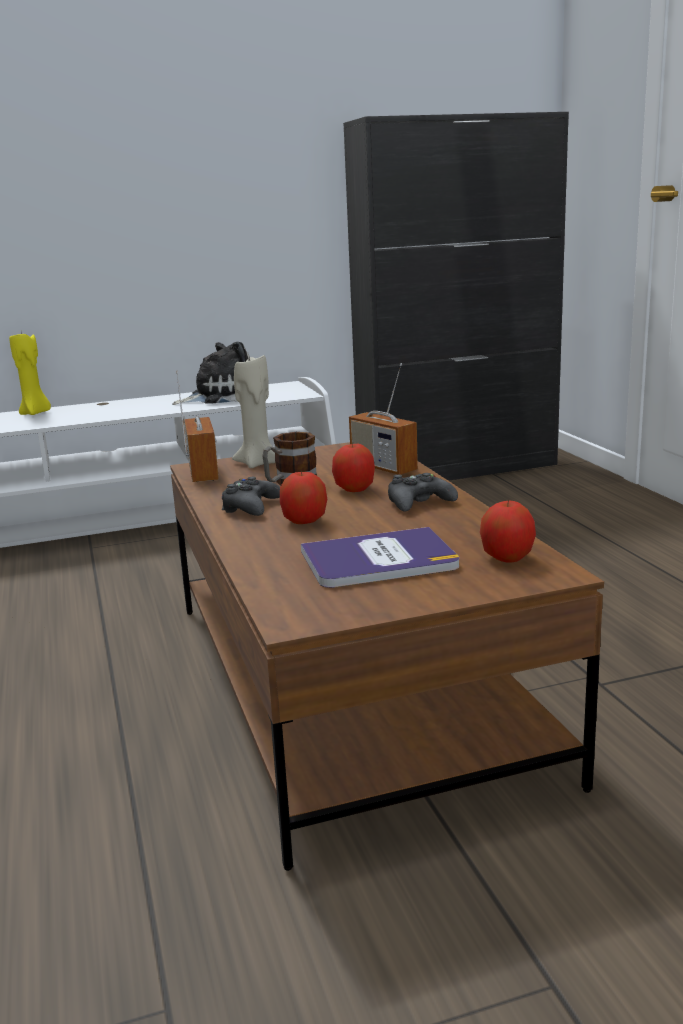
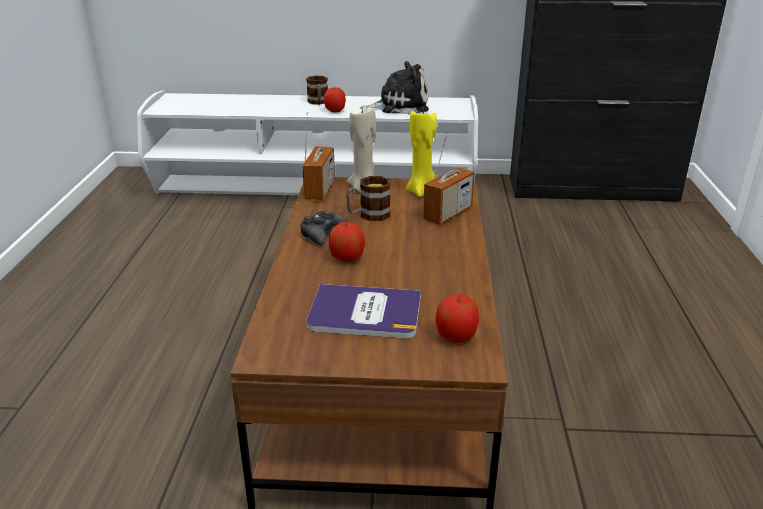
camera: 20 degrees right, 10 degrees up
(35, 413) = (265, 100): yellow candle -> yellow candle (422, 191)
(112, 407) = (318, 102): none -> mug
(354, 489) = (408, 233): apple -> apple (335, 111)
(383, 467) = (448, 214): radio -> radio turned 120 degrees counterclockwise
(419, 502) = (442, 259): black game controller -> none

